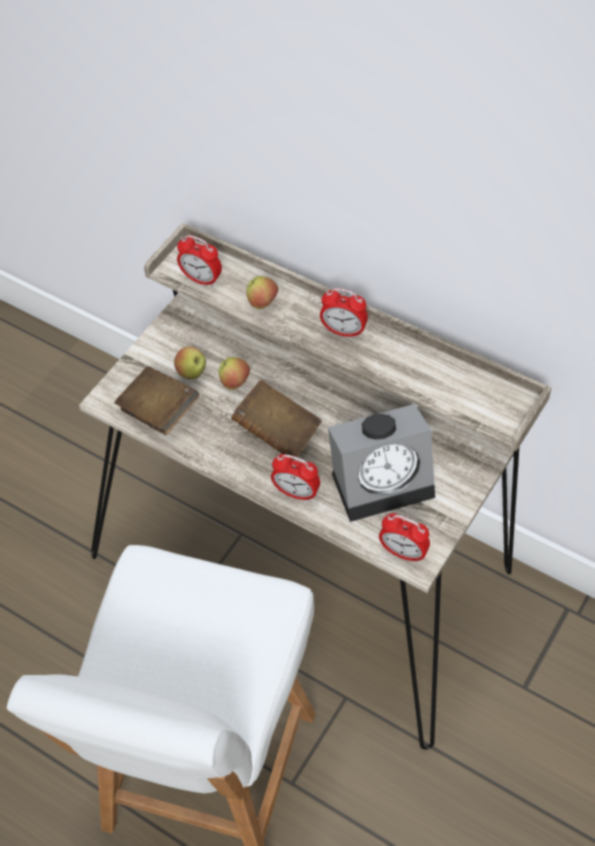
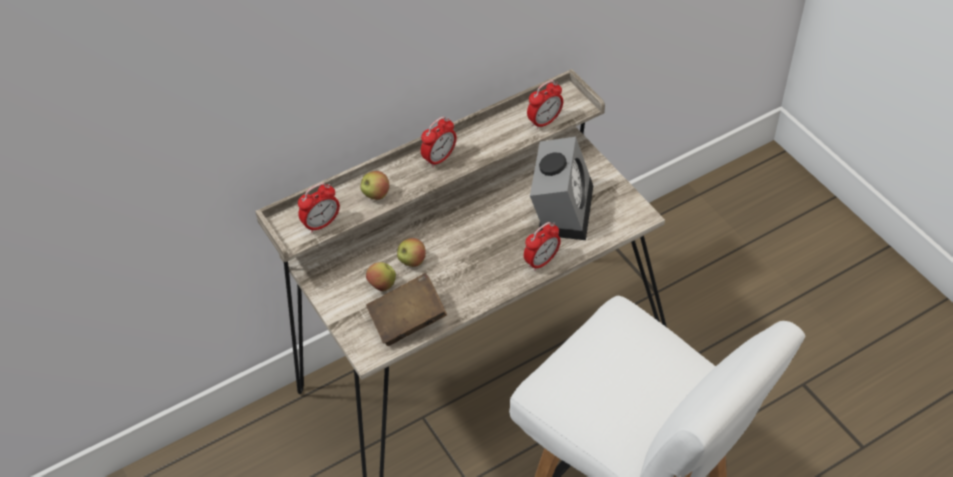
camera: 65 degrees left, 5 degrees down
(277, 432) = (478, 253): brown book -> none
(403, 552) = (628, 220): alarm clock -> alarm clock (544, 121)

